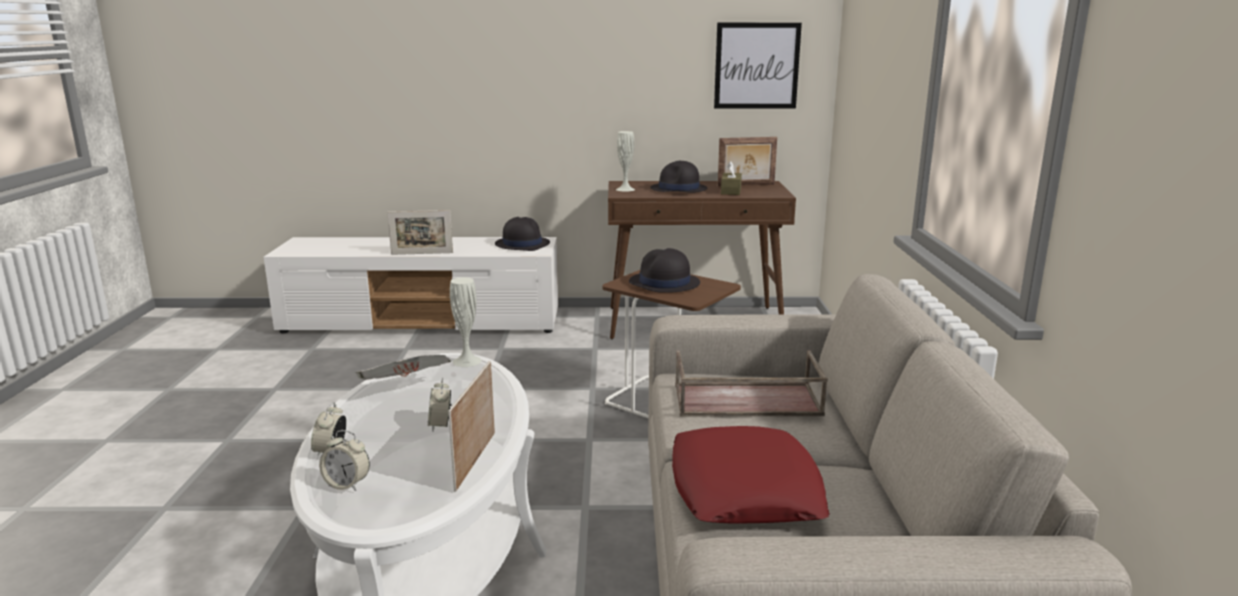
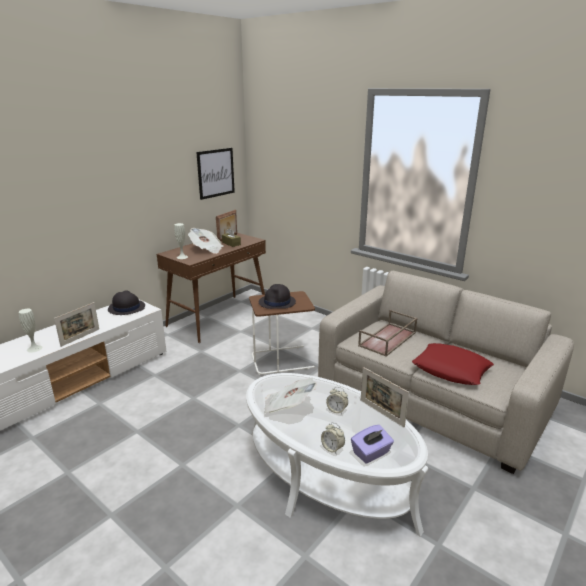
camera: 50 degrees left, 5 degrees up
(347, 484) = (371, 453): alarm clock -> purple tissue box
(467, 361) = (273, 379): white vase -> white vase (34, 348)
(679, 189) = (206, 249): black hat -> newspaper

